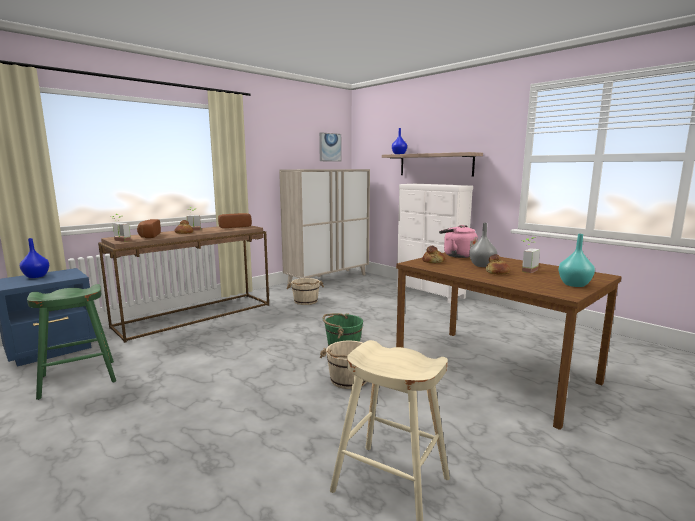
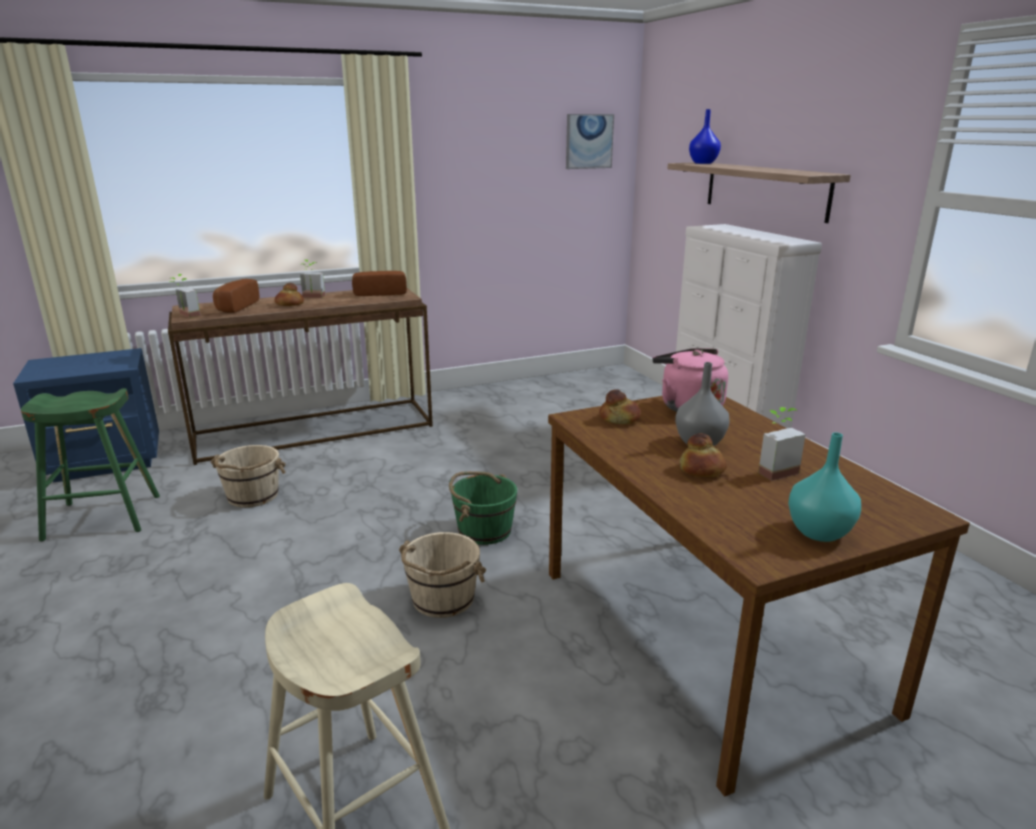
camera: 20 degrees right, 10 degrees up
(36, 276) = (80, 360): blue vase -> none
(305, 301) = (494, 426): beige bucket -> beige bucket (252, 496)
(328, 279) = (565, 383): beige cabinet -> none

